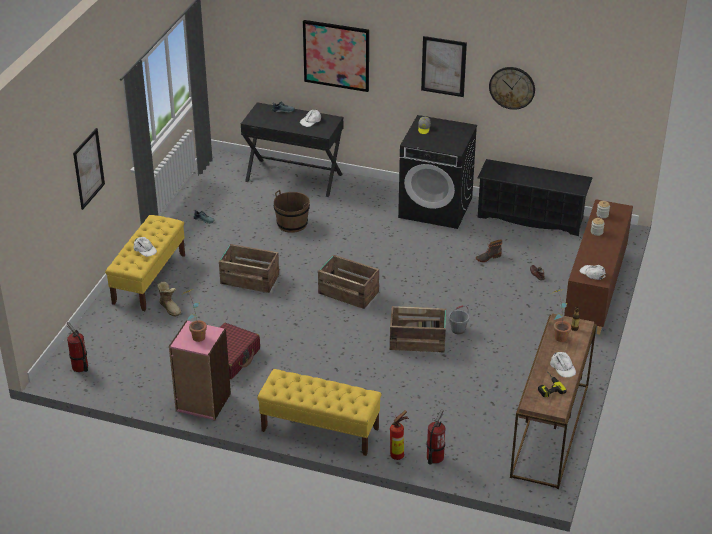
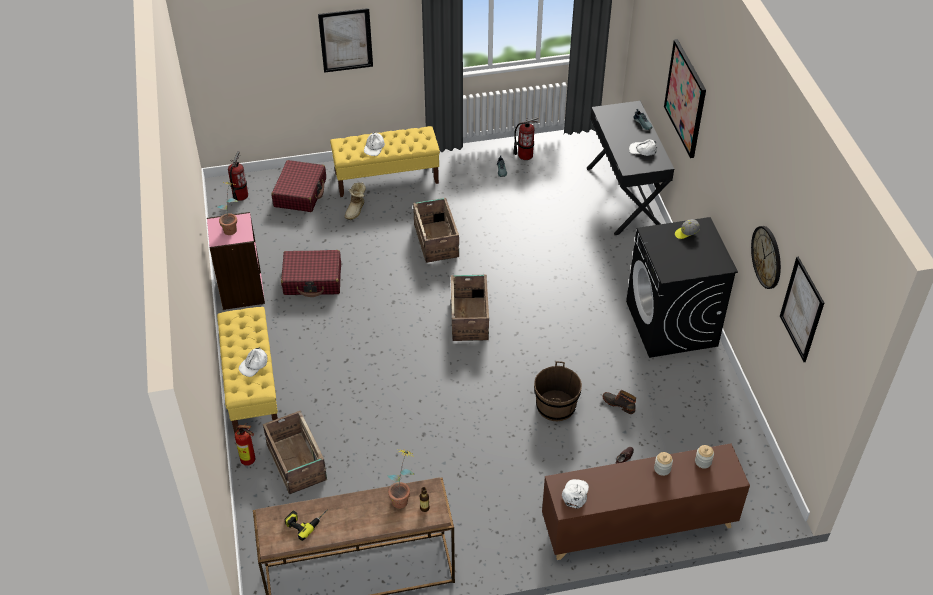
camera: 60 degrees right, 10 degrees up
(115, 331) = (300, 193): none -> red suitcase
(292, 224) = (546, 230): brown bucket -> brown bucket (556, 406)
(418, 341) = (432, 404): crate -> crate (296, 463)
(434, 457) = (262, 491): fire extinguisher -> fire extinguisher (525, 155)
(443, 66) = (735, 181): picture -> picture (802, 309)
(458, 330) = (473, 429): grey bucket -> none
(531, 217) = (727, 412): black shoe rack -> none
(562, 367) = (346, 522): white cap -> white cap (254, 364)

